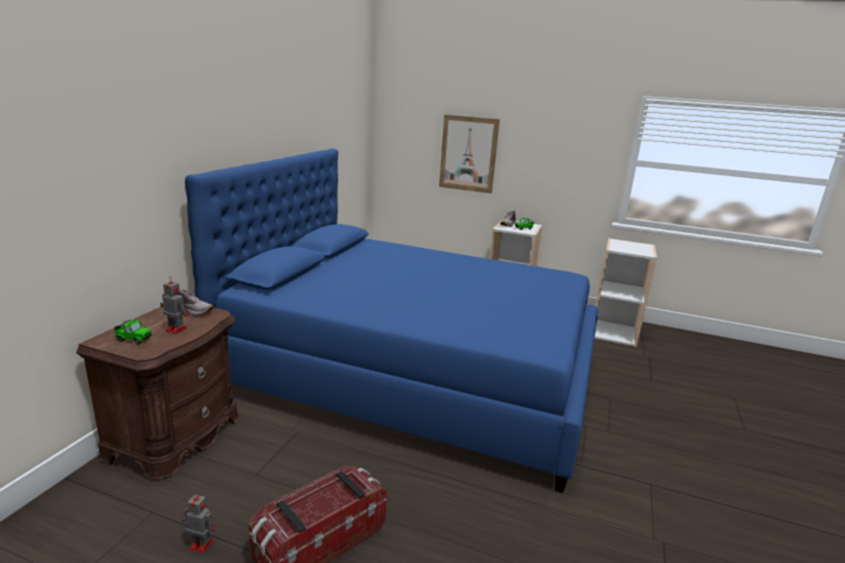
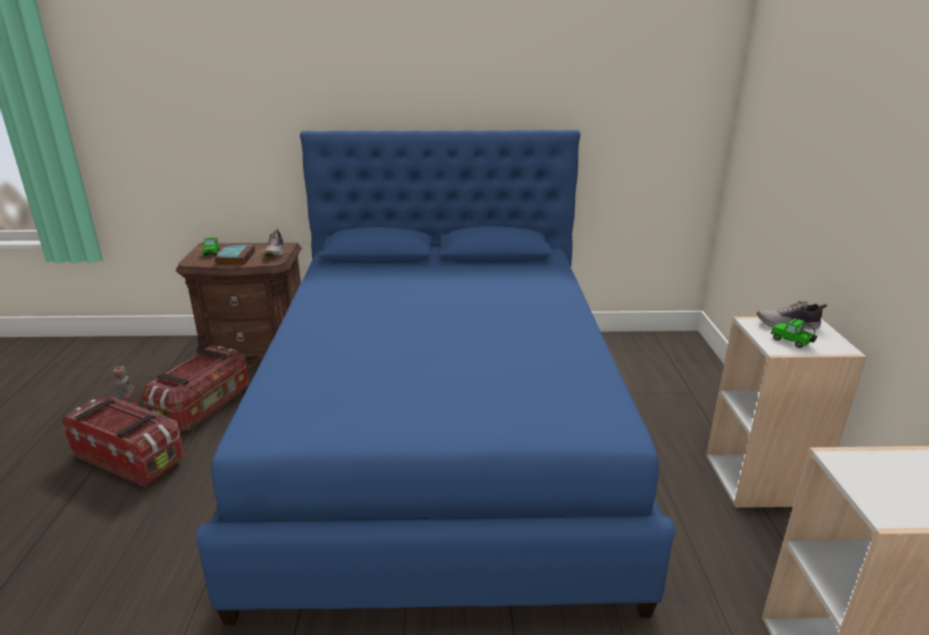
camera: 70 degrees right, 5 degrees up
(175, 329) = (235, 258): toy robot -> book
(260, 482) = (204, 406): none -> storage box
(468, 154) = (814, 173): picture -> none

